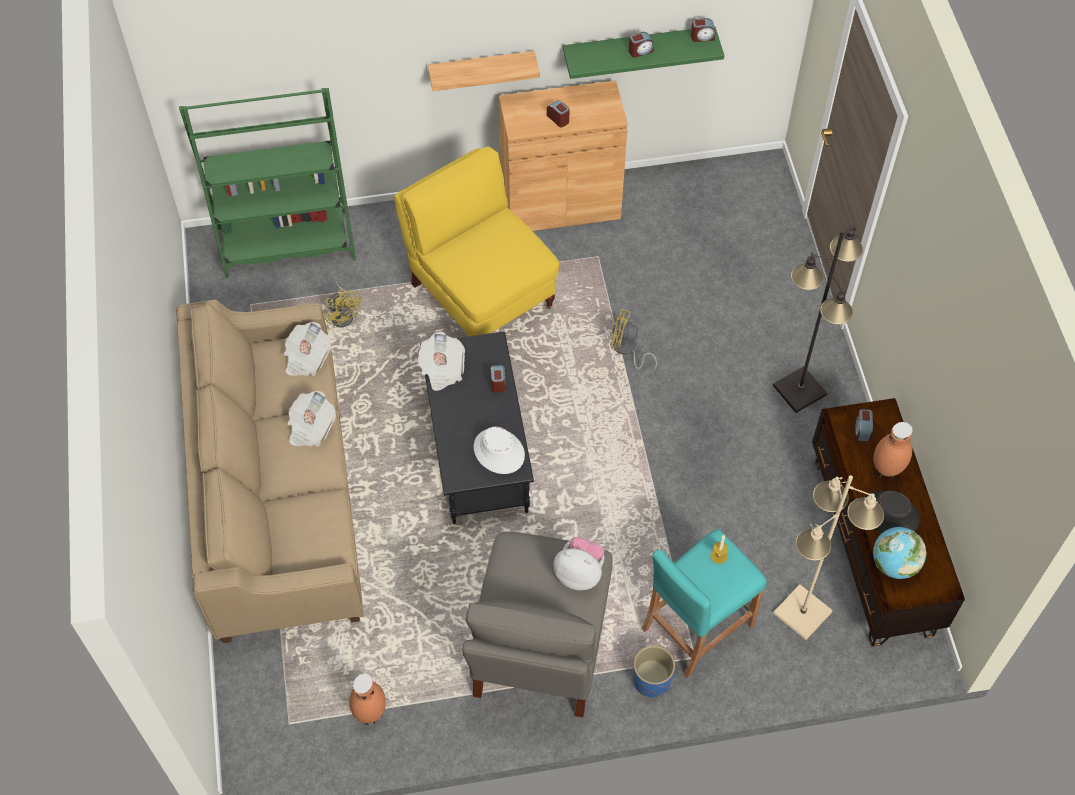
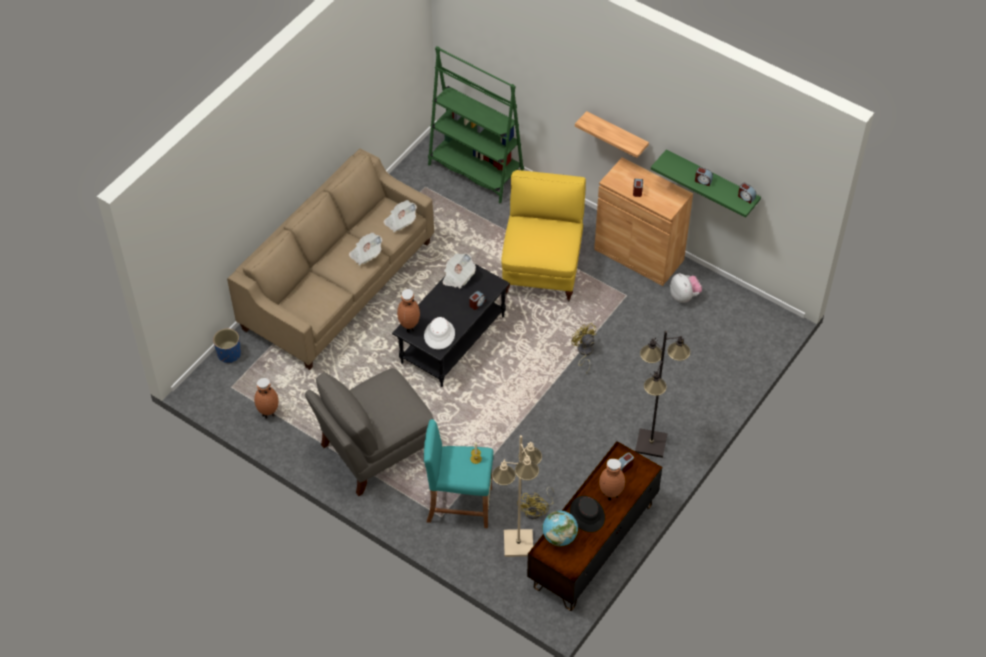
camera: 45 degrees right, 5 degrees down
(344, 314) = (463, 225): yellow fan -> yellow fan (536, 510)
(455, 471) = (409, 327): none -> brown vase
(579, 573) = (404, 413): plush toy -> plush toy (684, 296)
(651, 680) = (408, 508): blue planter -> blue planter (229, 354)

